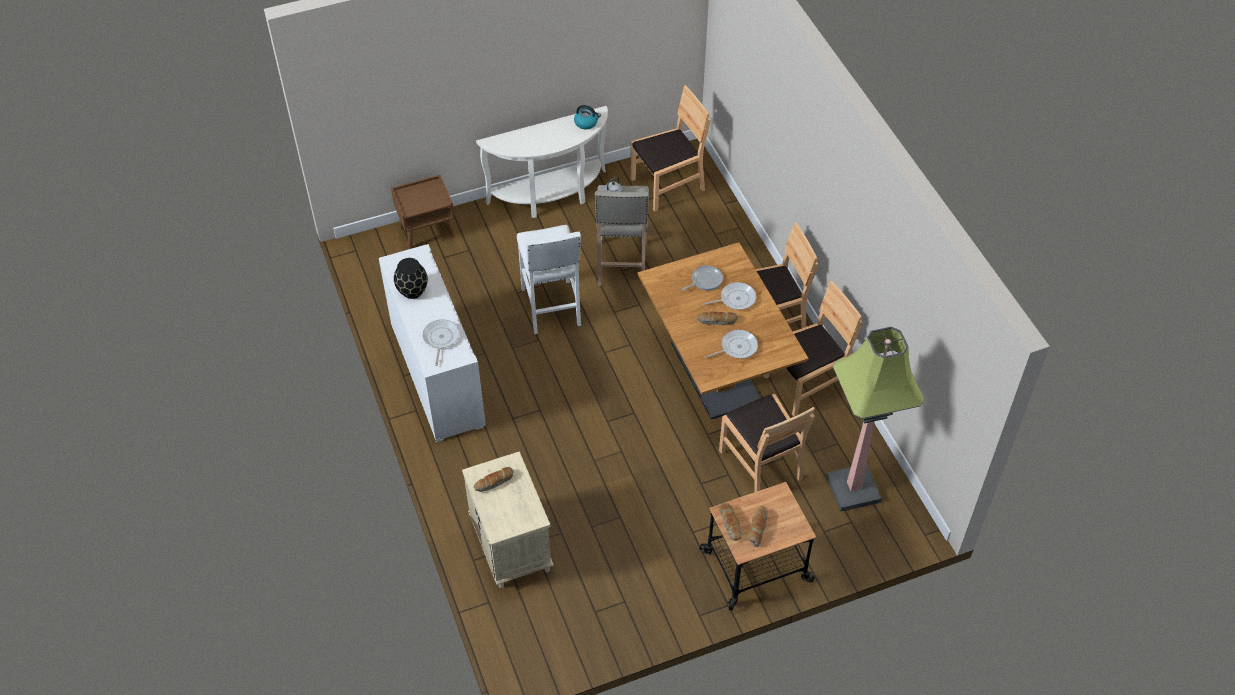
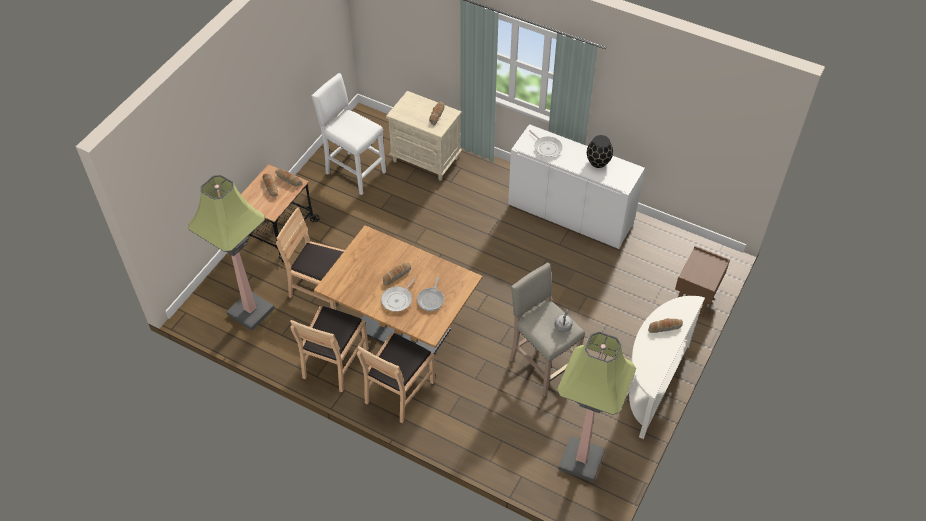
camera: 140 degrees right, 0 degrees up
(536, 140) = (664, 327): none -> bread
(551, 308) = (553, 300): white stool -> white stool (354, 172)
(586, 123) = (649, 370): kettle -> none
(667, 185) = (580, 460): brown chair -> floor lamp
(736, 347) = (367, 266): frying pan -> none

